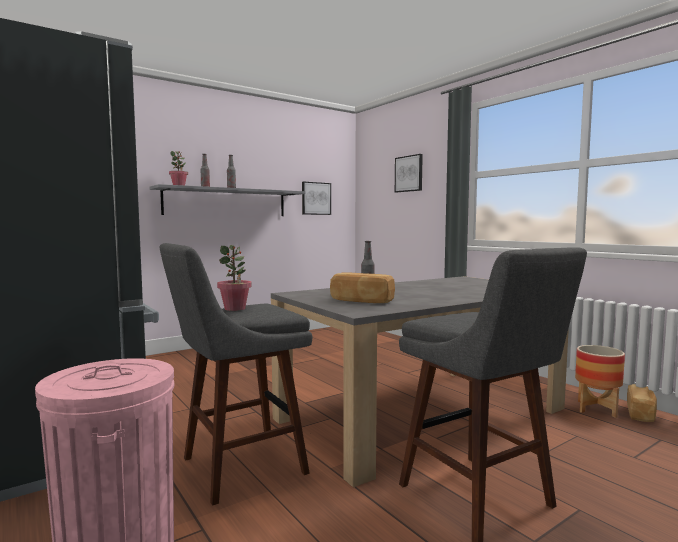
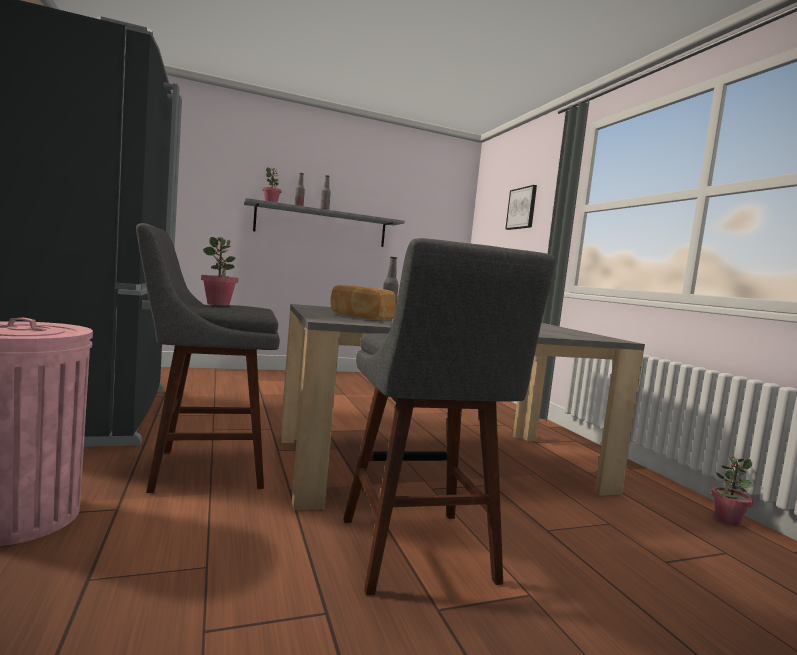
camera: 15 degrees right, 0 degrees up
(316, 198) = (423, 232): picture -> none
(597, 409) = (667, 503): planter -> none
(641, 413) = (727, 520): bread -> potted plant

